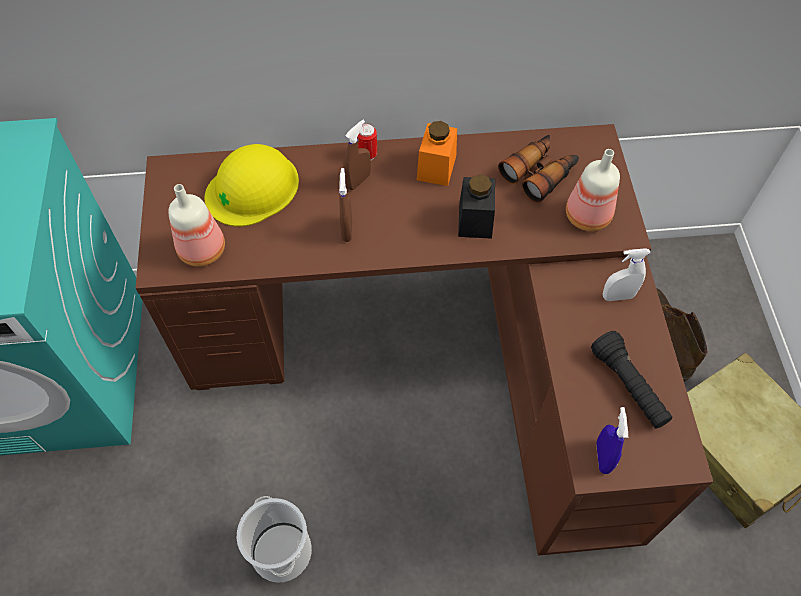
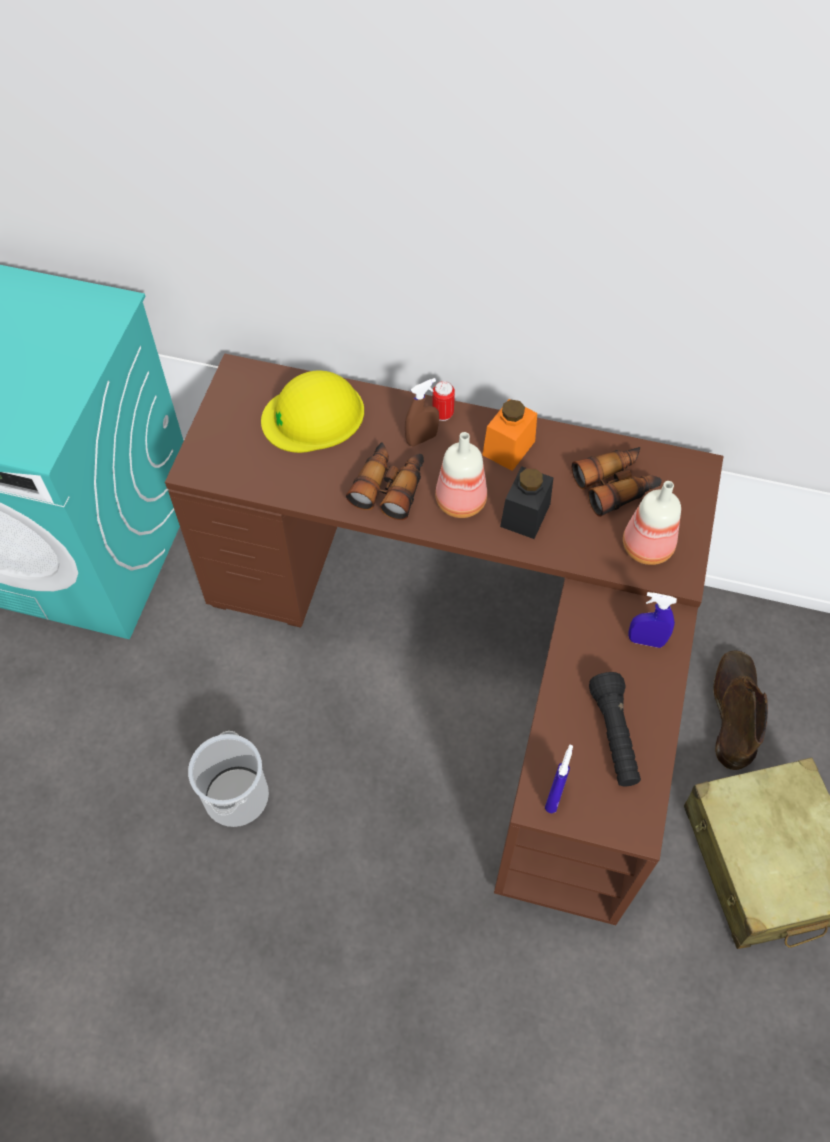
camera: 20 degrees right, 0 degrees up
(204, 250) = (242, 464): bottle -> bottle (462, 501)
(347, 230) = (389, 486): brown spray bottle -> binoculars
(618, 296) = (646, 641): white spray bottle -> blue spray bottle

